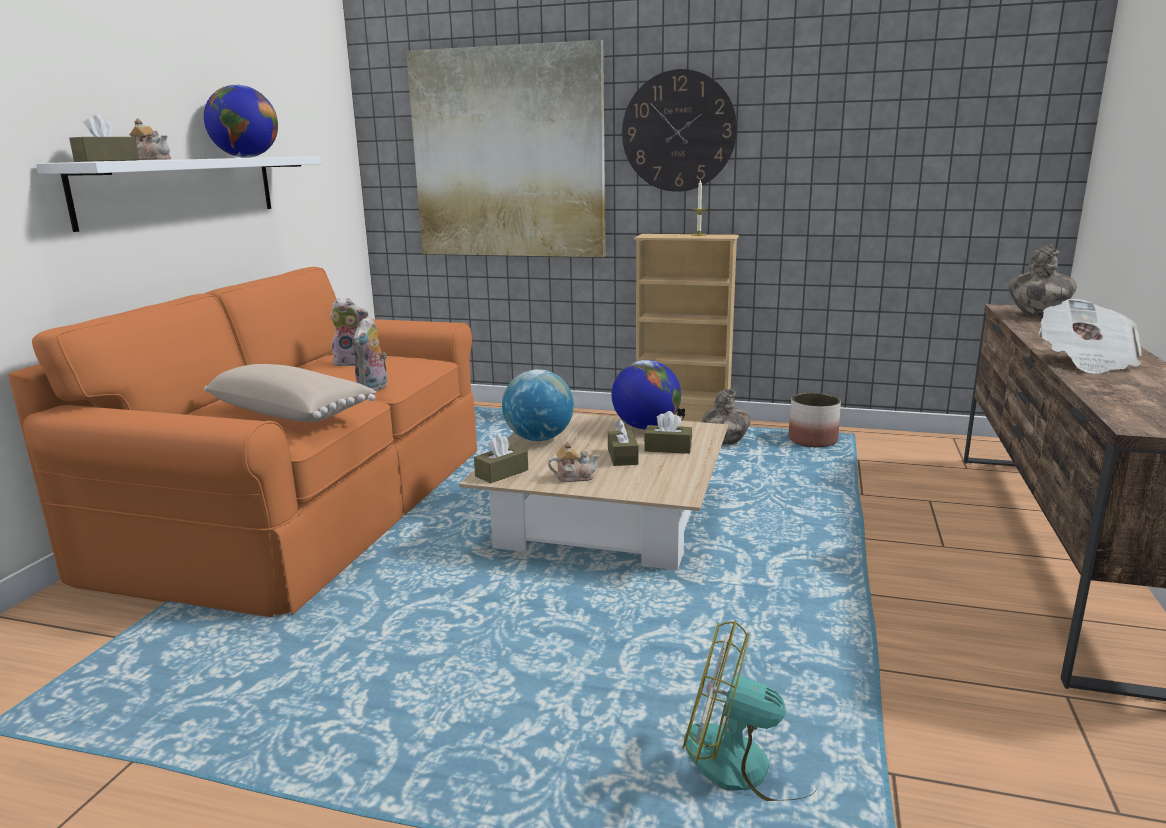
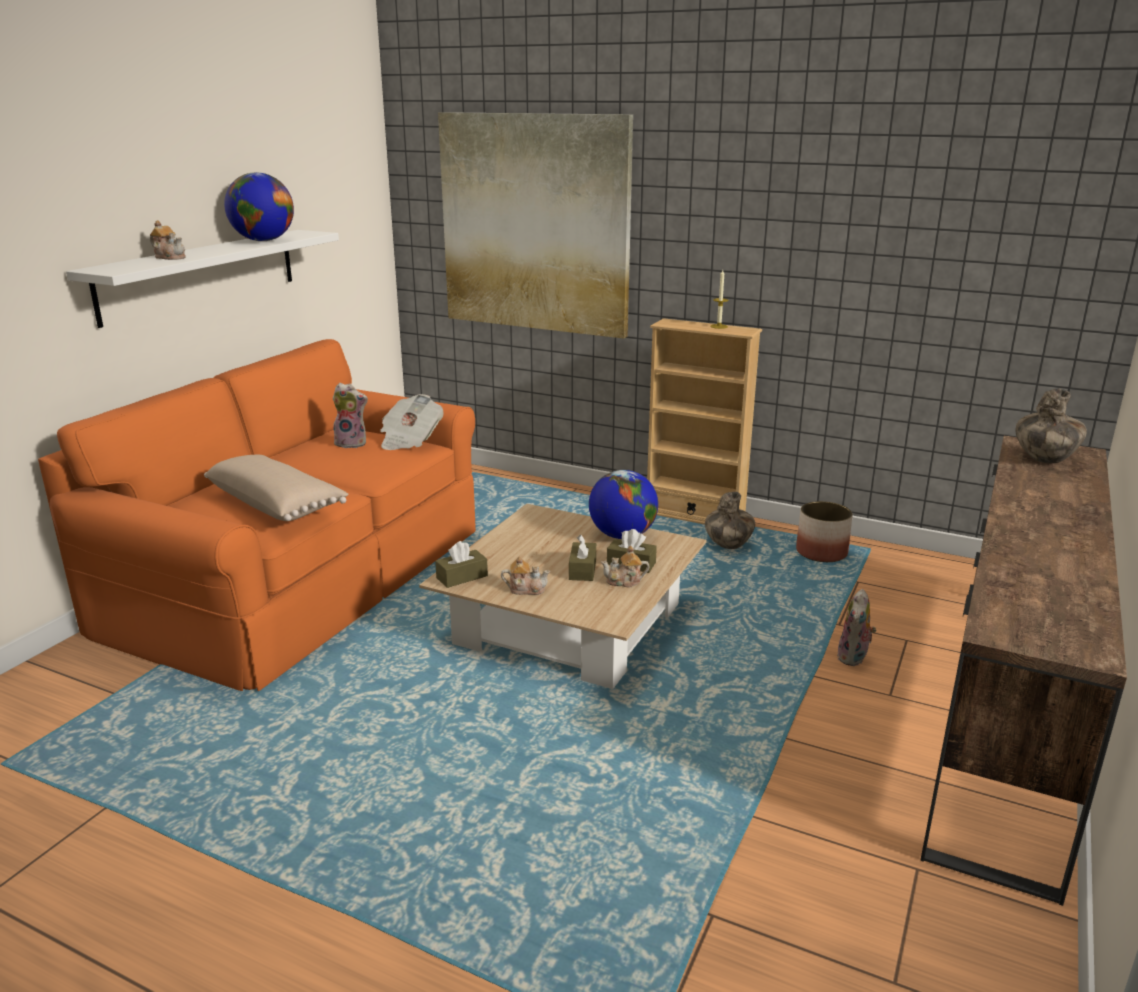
camera: 10 degrees right, 5 degrees up
(107, 160) = (126, 266): brown tissue box -> none
(373, 389) = (360, 479): plush toy -> plush toy (854, 658)
(539, 438) = (513, 539): globe -> none
(669, 462) = (624, 581): none -> teapot
(678, 131) = (706, 215): wall clock -> none
(747, 765) = (589, 887): fan -> none
(1085, 361) = (1028, 537): newspaper -> newspaper (410, 440)

